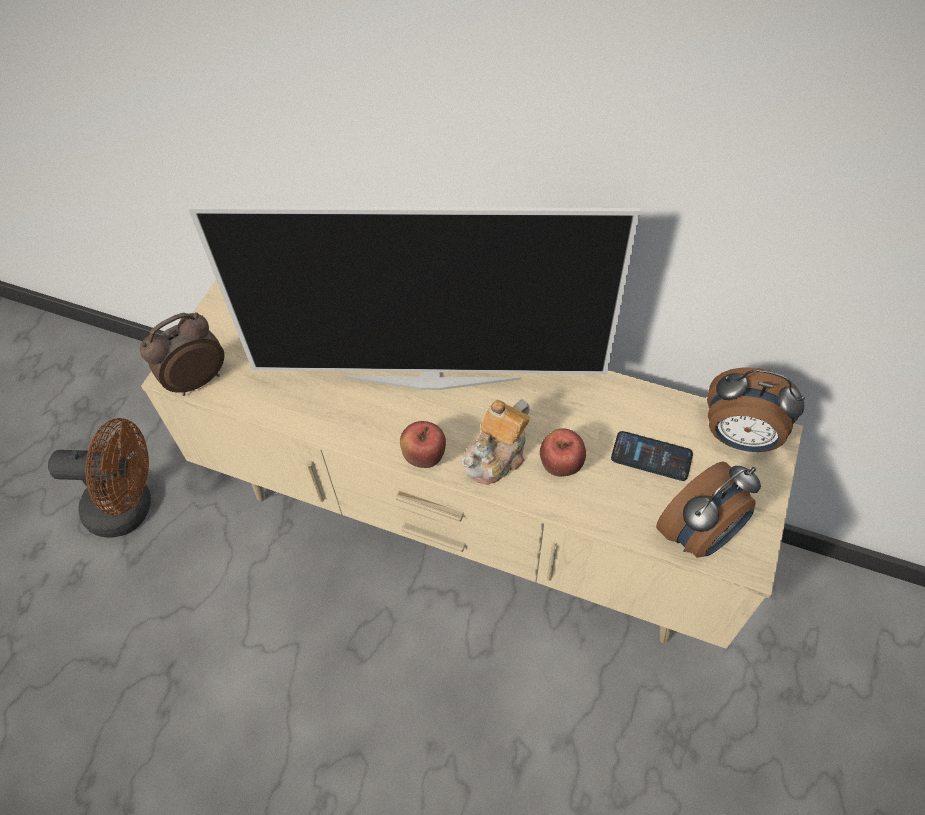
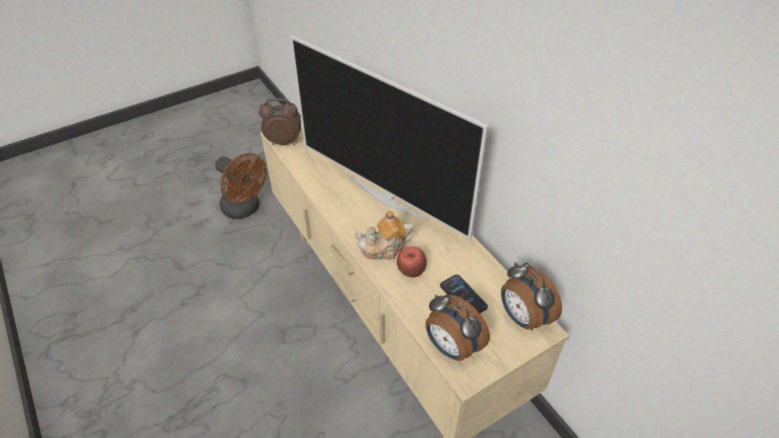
camera: 35 degrees right, 10 degrees down
(424, 457) = (349, 229): apple -> none
(699, 535) = (451, 347): alarm clock -> alarm clock turned 45 degrees clockwise

